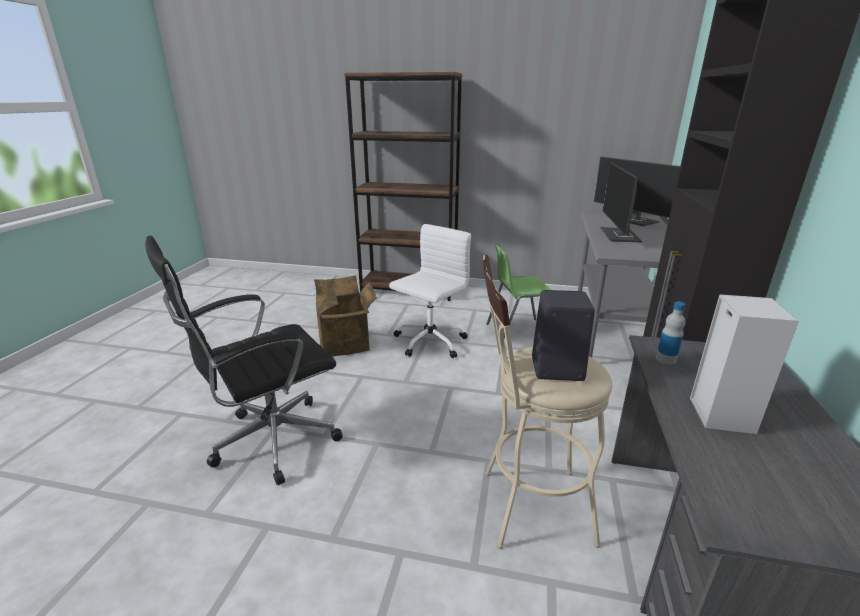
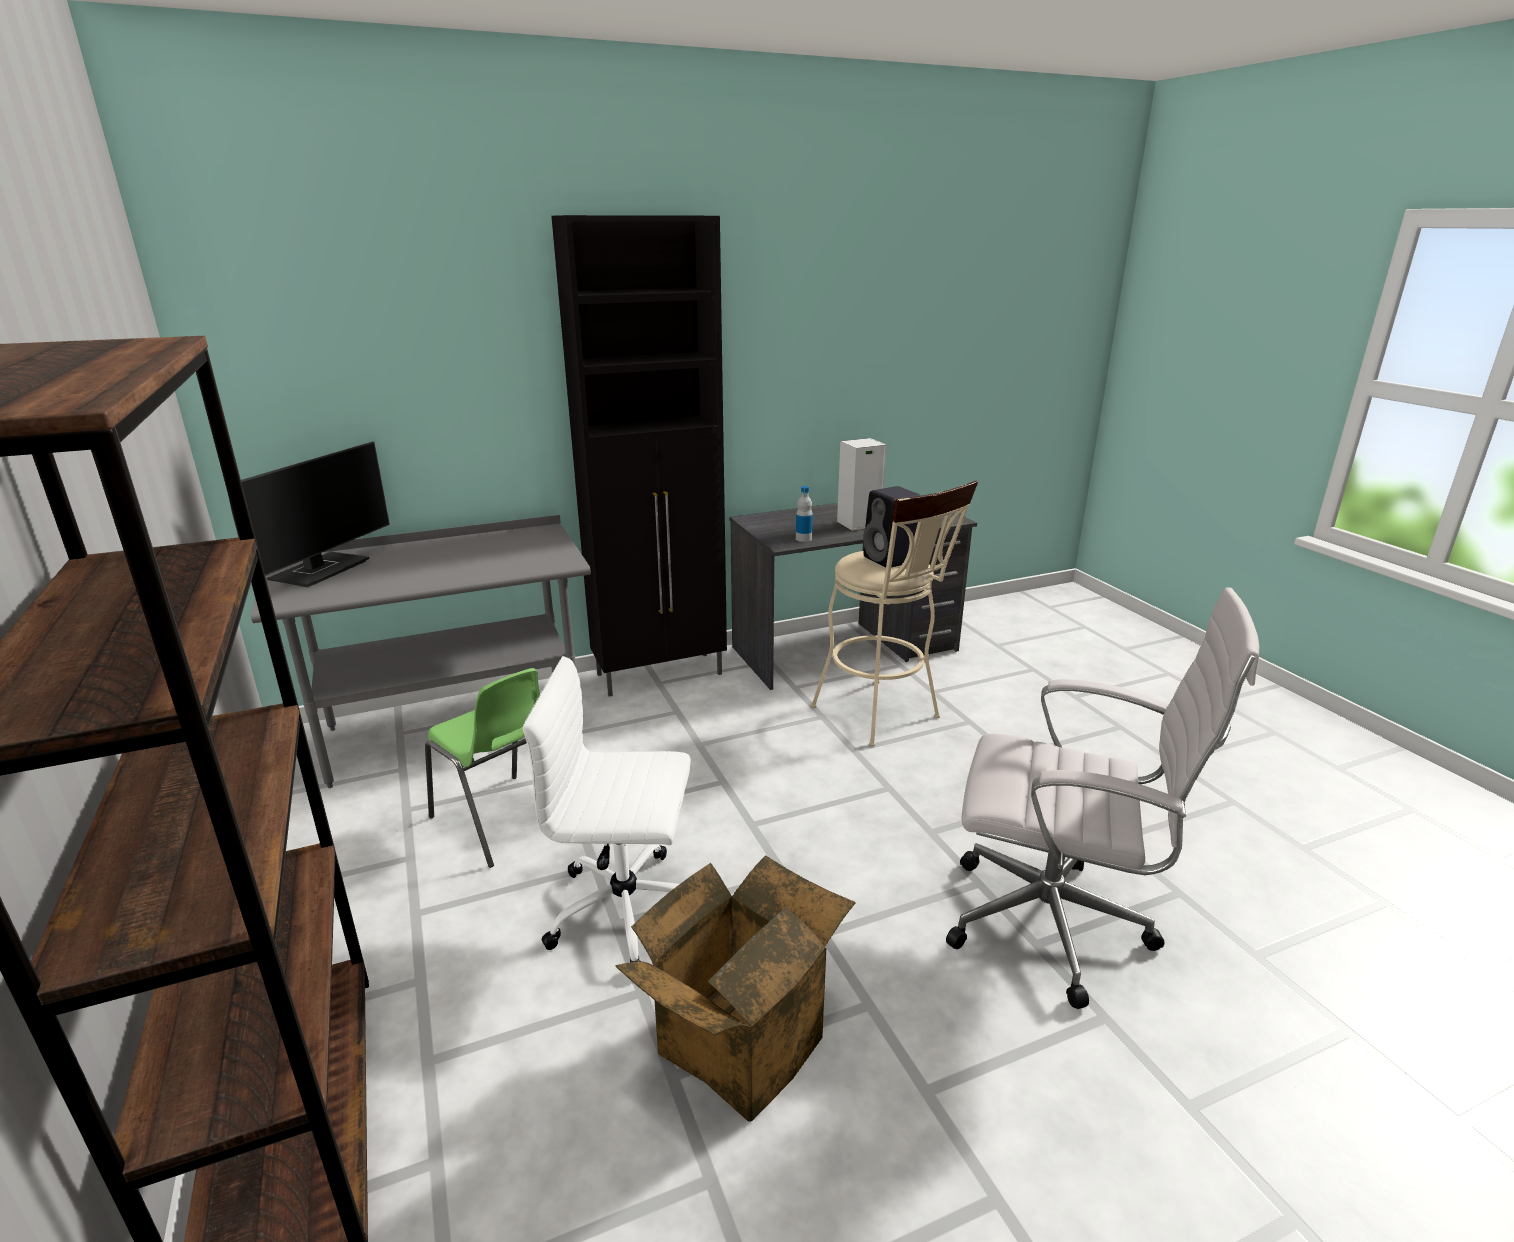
camera: 125 degrees left, 0 degrees up
(270, 442) = (1056, 926): black office chair -> white office chair
(620, 236) = (450, 567): monitor -> none

